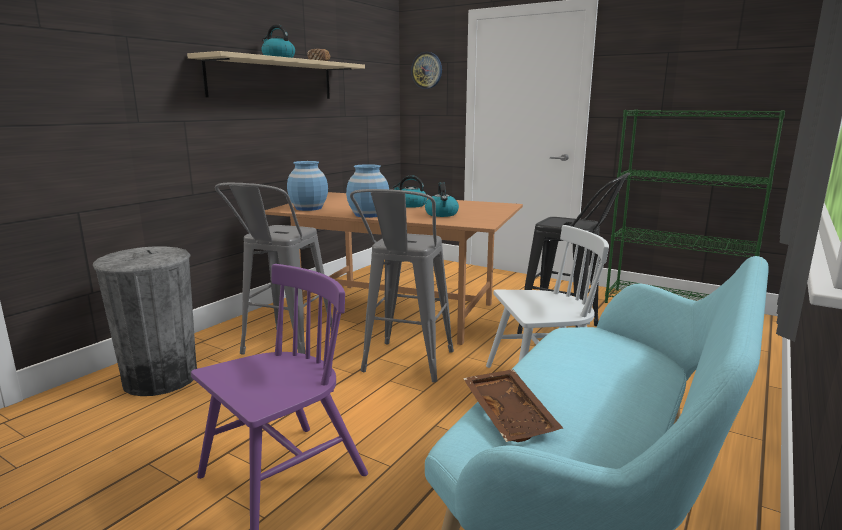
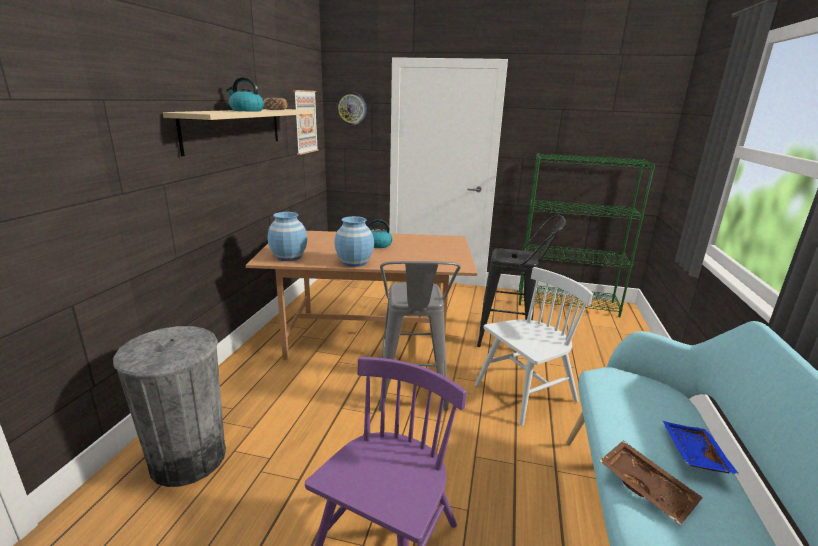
camera: 20 degrees left, 5 degrees up
(283, 349) = (292, 398): grey stool -> none
(370, 83) = (305, 122): none -> picture
(442, 214) = (416, 256): kettle -> none
(609, 403) = (692, 454): none -> blue tray

